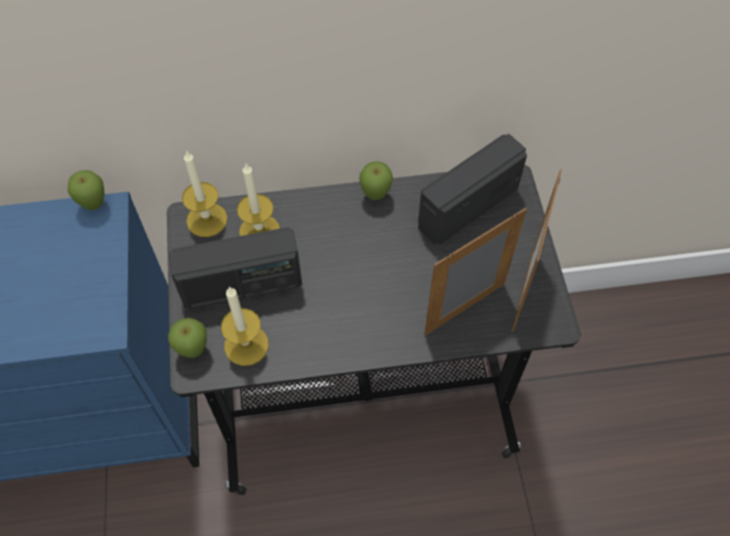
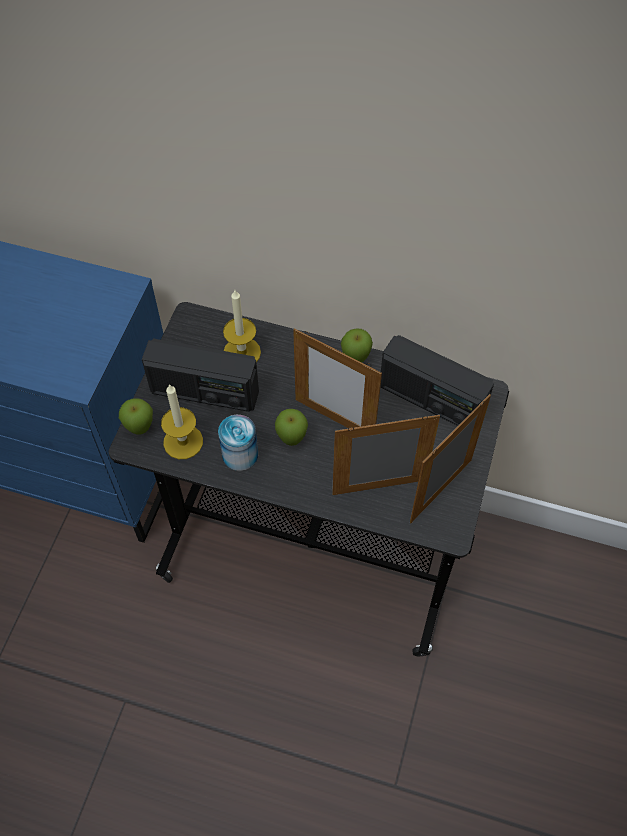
camera: 25 degrees right, 0 degrees up
(94, 205) = (119, 279): apple -> apple (291, 439)
(207, 220) = (204, 326): candle -> none
(312, 334) = (240, 454): none -> can
(386, 261) = (334, 419): none -> picture frame
(467, 206) = (431, 400): radio -> radio turned 135 degrees counterclockwise

